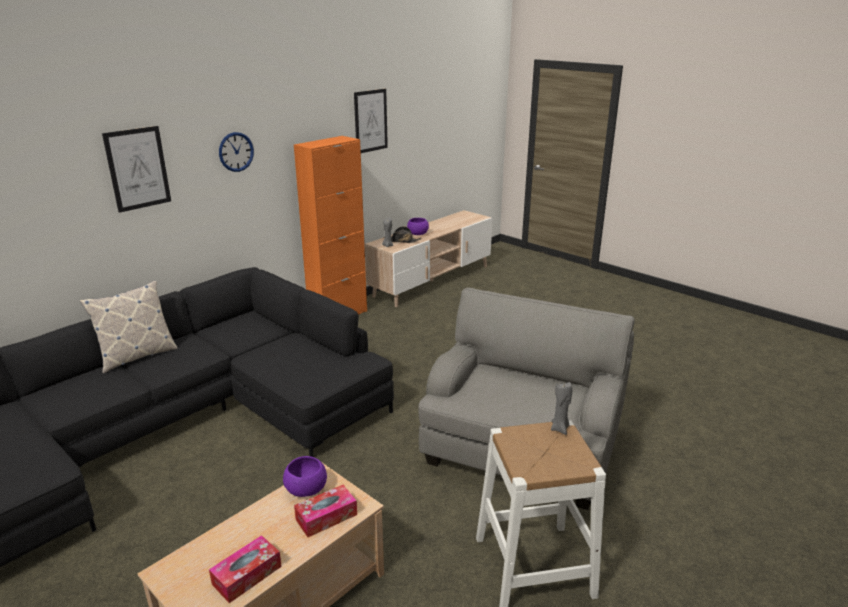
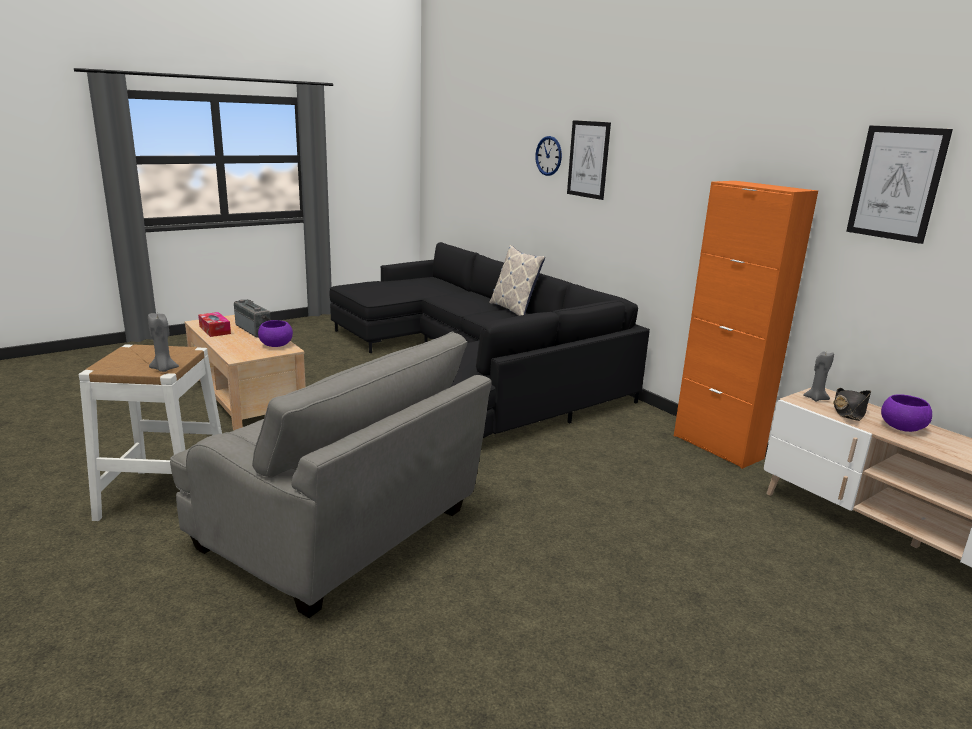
camera: 100 degrees right, 5 degrees down
(236, 152) = (671, 170): wall clock -> wall clock (548, 156)
(241, 530) = (256, 330): none -> radio
(326, 517) = (239, 348): tissue box -> none

